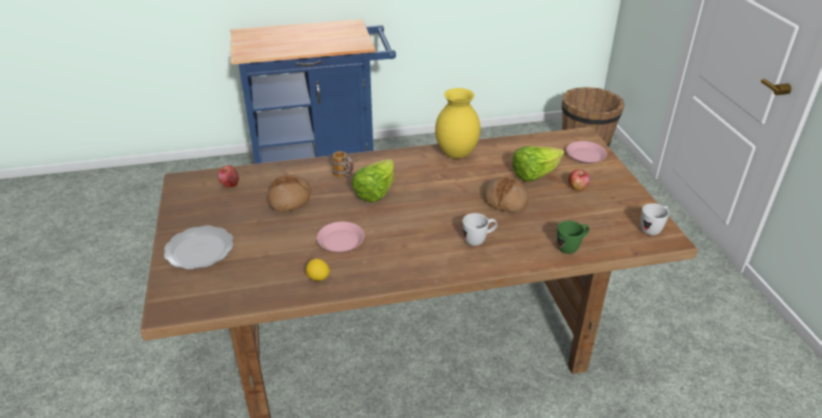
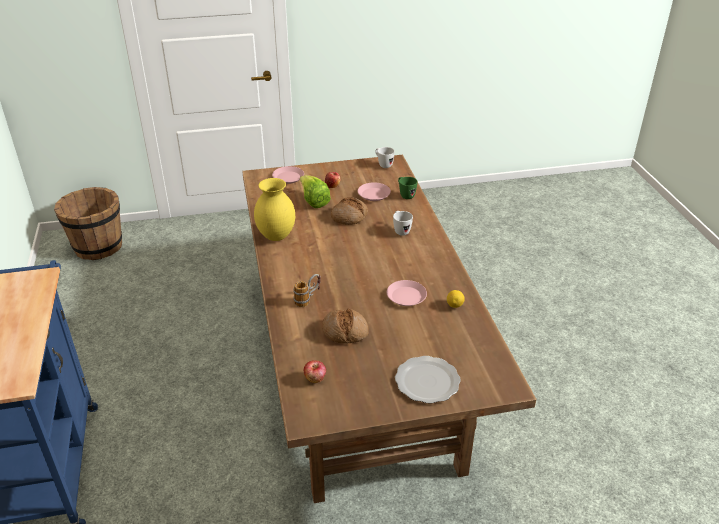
camera: 90 degrees left, 0 degrees up
(376, 192) = (335, 280): lettuce -> none
(564, 219) = (373, 194): none -> pink plate

